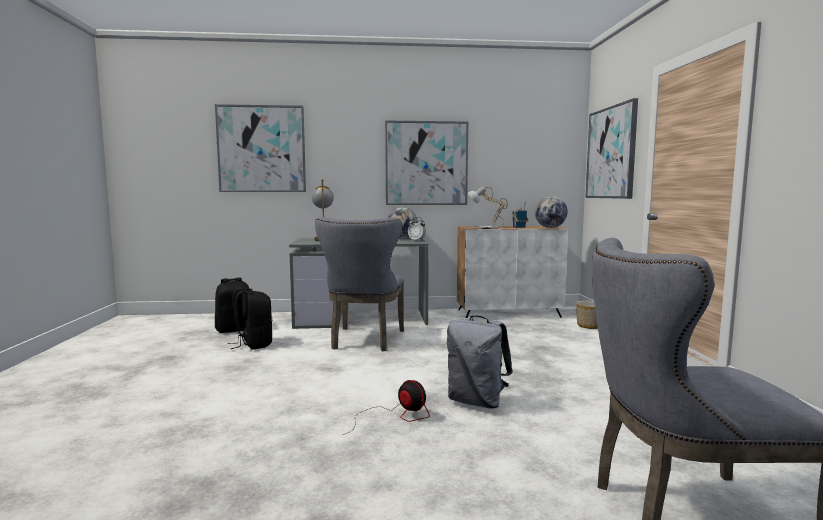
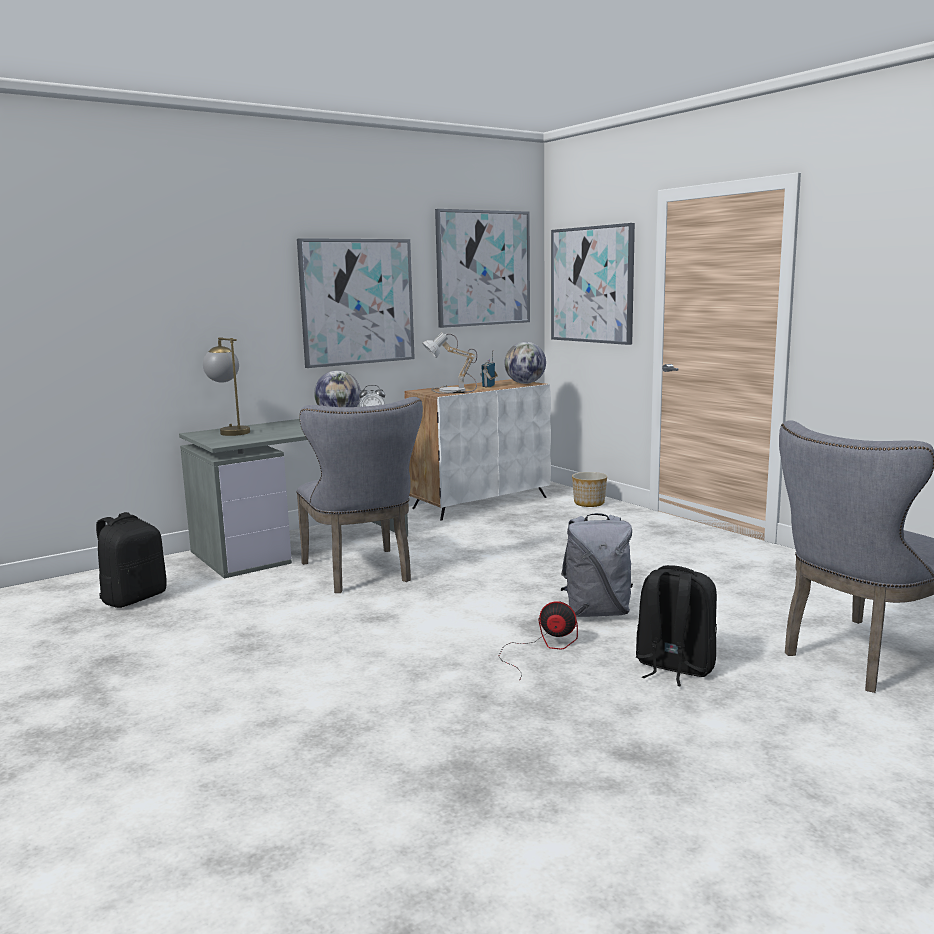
camera: 30 degrees left, 5 degrees up
(253, 344) = (209, 612): black backpack -> black backpack (673, 667)
(261, 149) = (102, 288): picture -> picture (483, 268)

